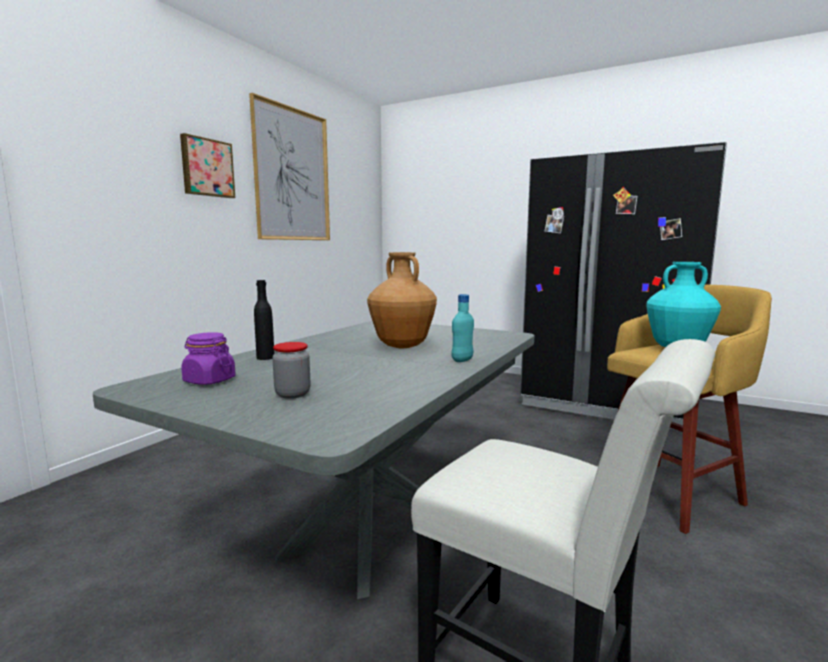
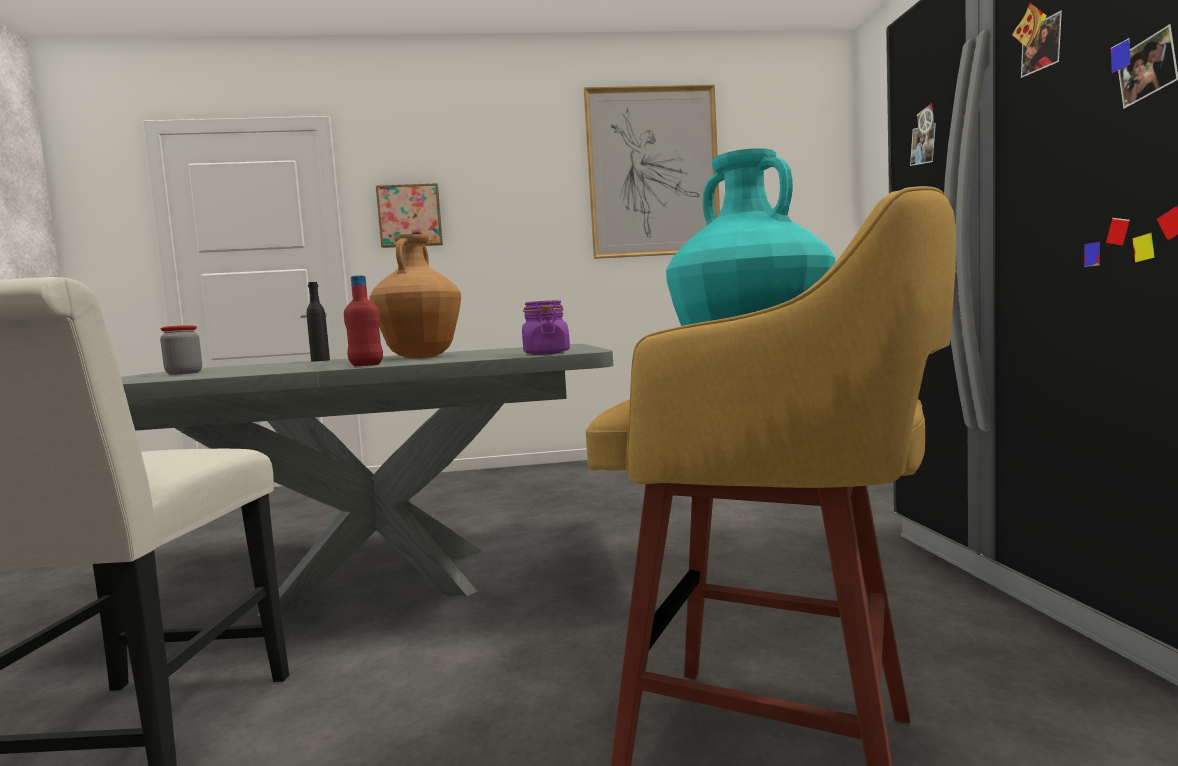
camera: 55 degrees right, 5 degrees down
(207, 168) = (524, 186): picture -> picture (410, 216)
(209, 380) = (225, 367): purple jar -> purple jar (546, 353)
(462, 360) = (366, 365): turquoise bottle -> red bottle

